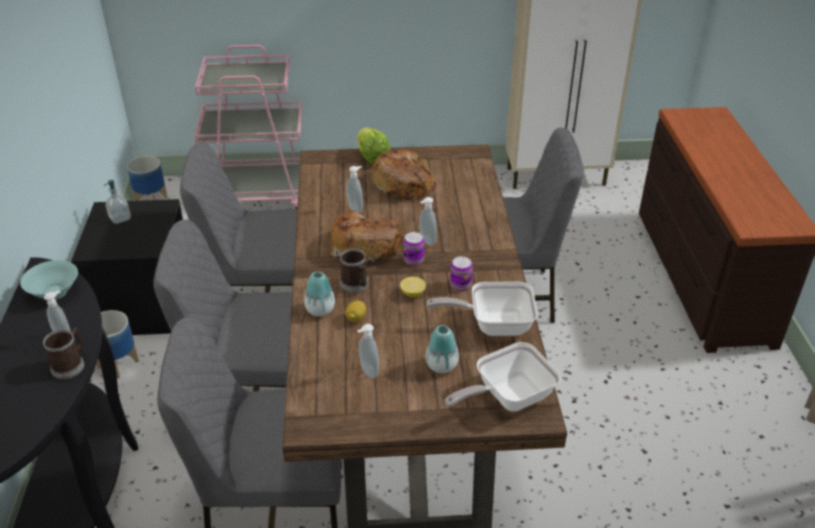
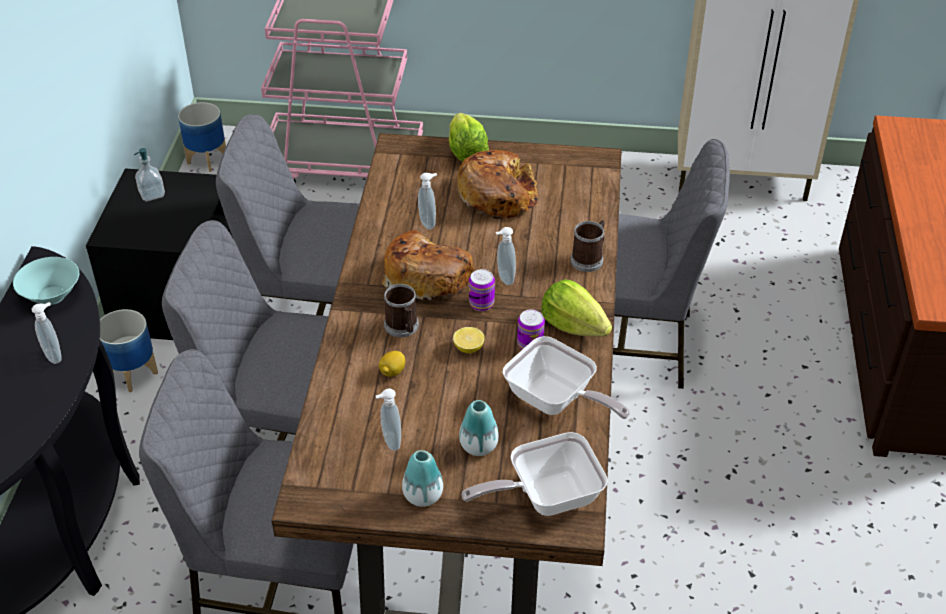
camera: 10 degrees right, 5 degrees up
(71, 365) = (55, 389): mug -> mug (589, 259)
(320, 310) = (352, 356): vase -> vase (423, 496)
(490, 268) = (573, 326): none -> lettuce
(493, 324) = (555, 401): frying pan -> frying pan turned 150 degrees counterclockwise

